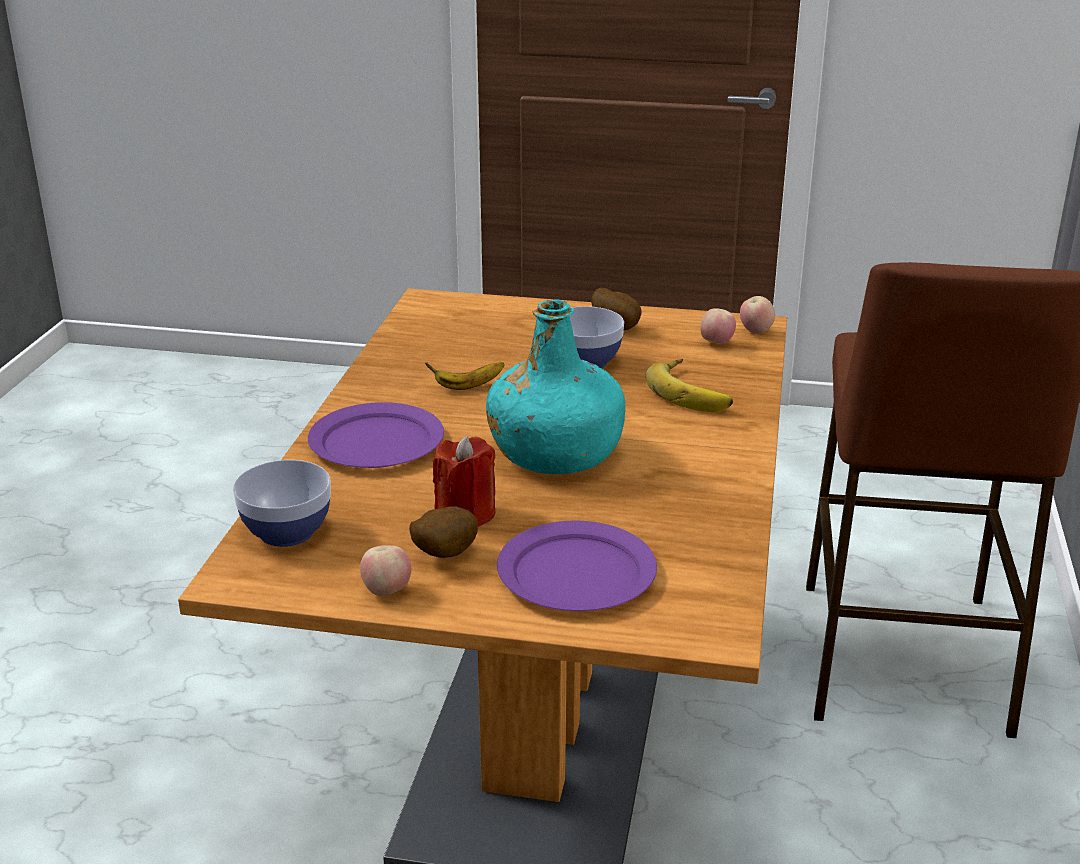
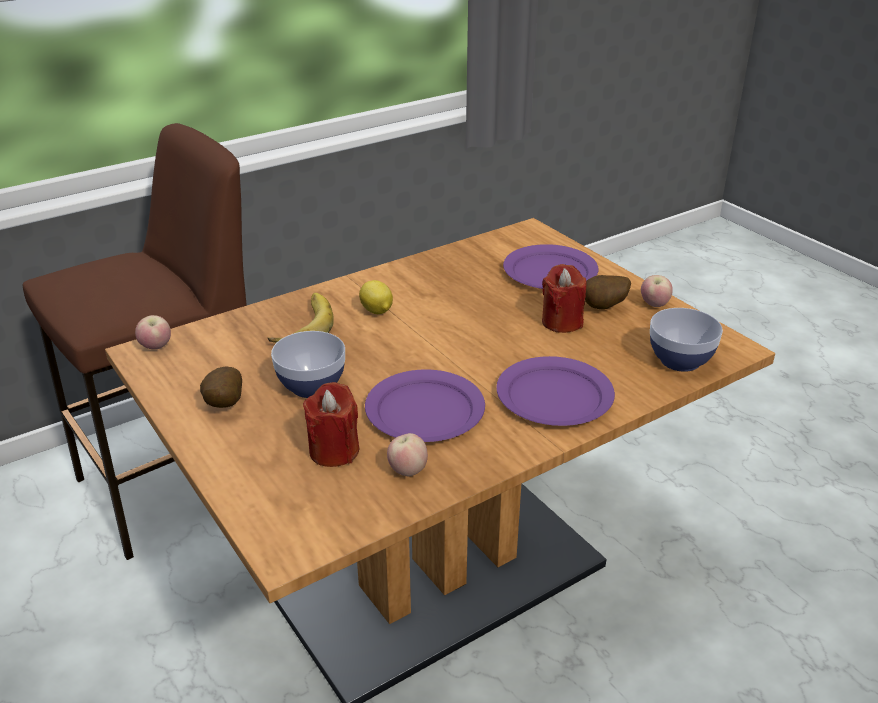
camera: 135 degrees left, 5 degrees up
(467, 387) = (426, 410): banana -> purple plate
(488, 341) = (334, 451): none -> red candle
(555, 453) = (456, 331): turquoise bottle -> none
(662, 433) = (377, 311): none -> lemon
(716, 343) = (202, 352): apple -> apple (408, 470)

